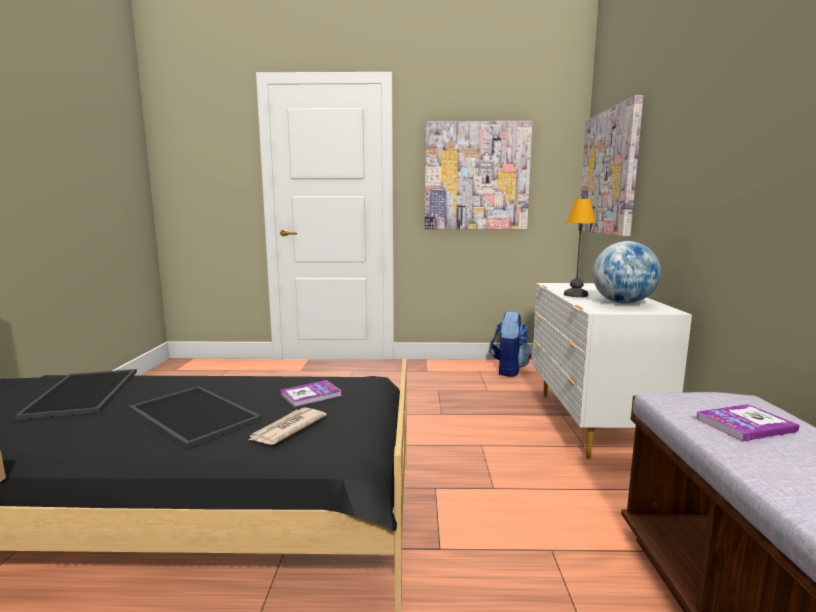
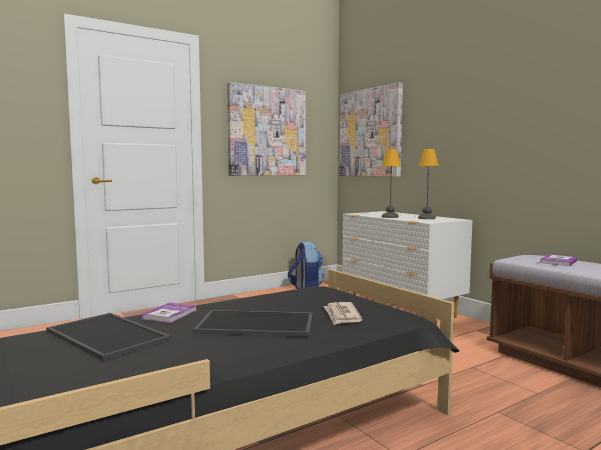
camera: 35 degrees left, 5 degrees down
(311, 395) = (305, 300): book -> book (170, 314)
(623, 303) = (427, 218): globe -> table lamp

